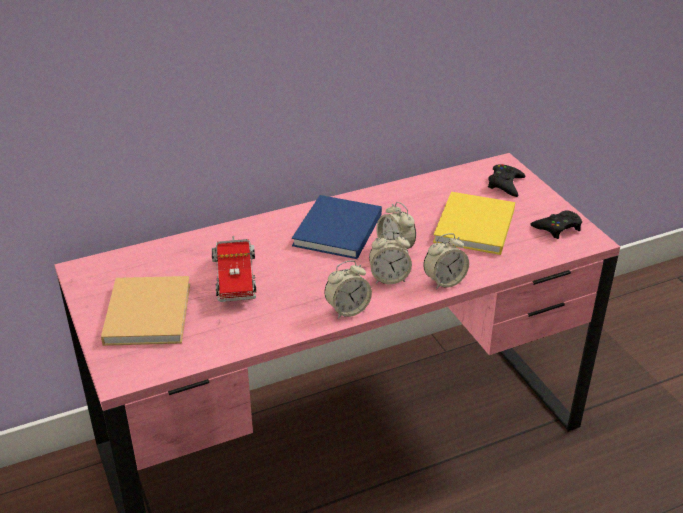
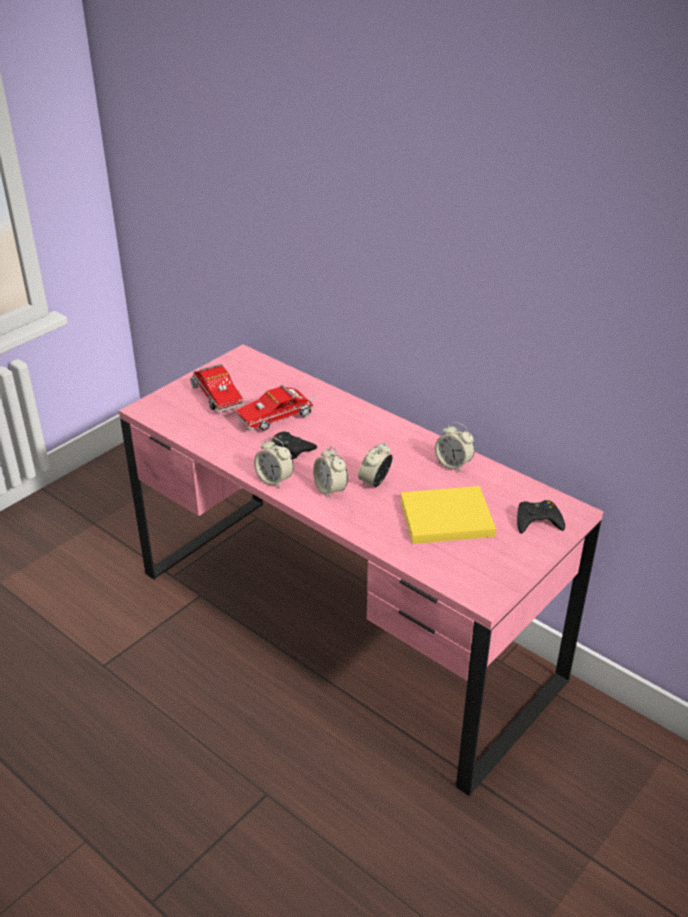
camera: 65 degrees right, 0 degrees up
(148, 311) = (216, 396): beige book -> toy truck
(336, 231) = (375, 445): blue book -> none
(444, 281) = (347, 520): alarm clock -> alarm clock (453, 464)
(557, 227) = (488, 571): black game controller -> black game controller (292, 448)

